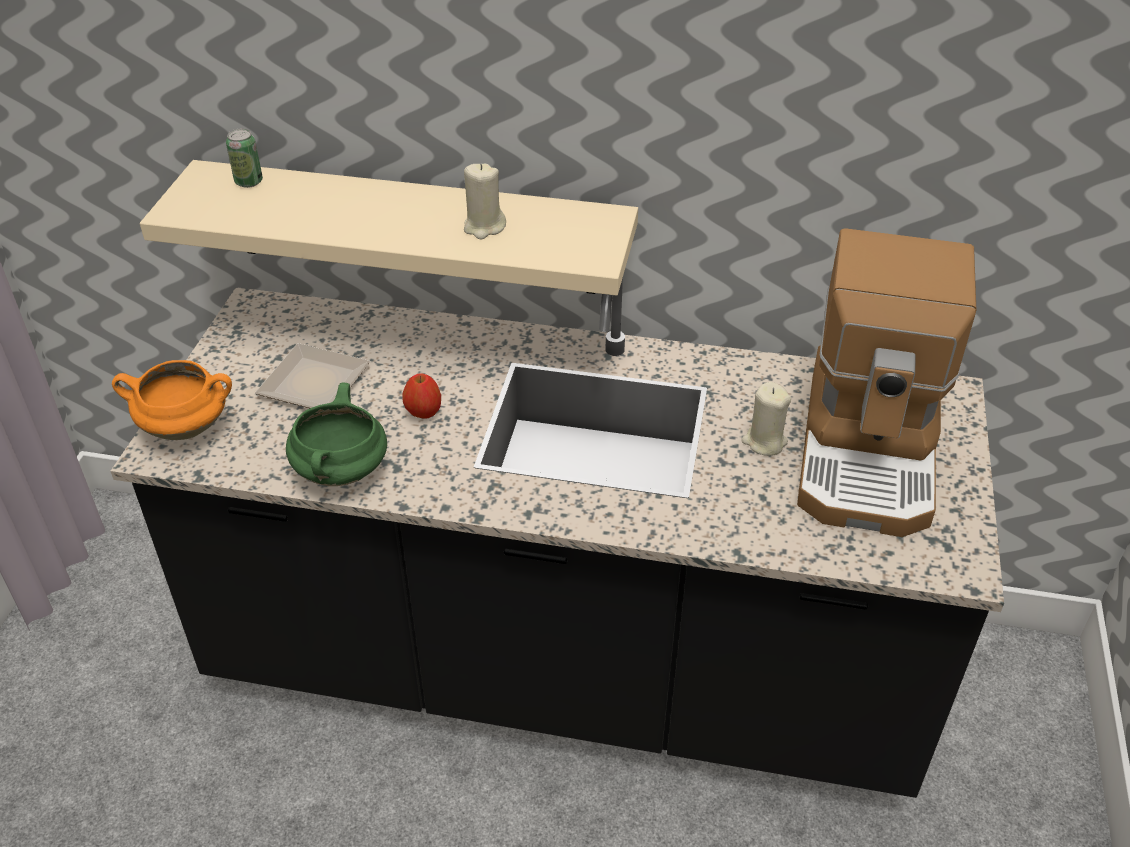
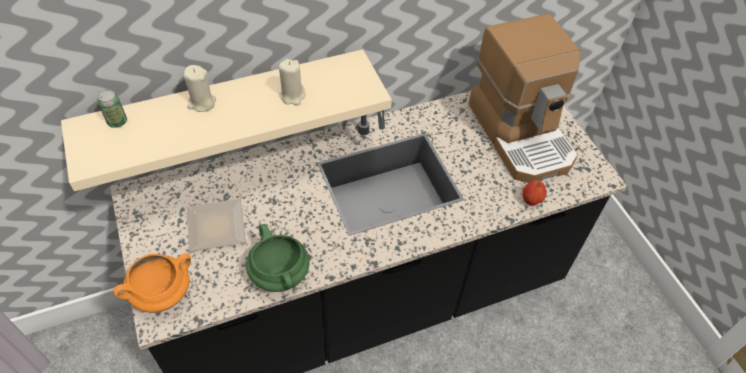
camera: 35 degrees left, 10 degrees up
(423, 413) = (295, 216): apple -> apple (531, 200)
(764, 442) = (474, 151): beige candle -> beige candle (201, 103)

